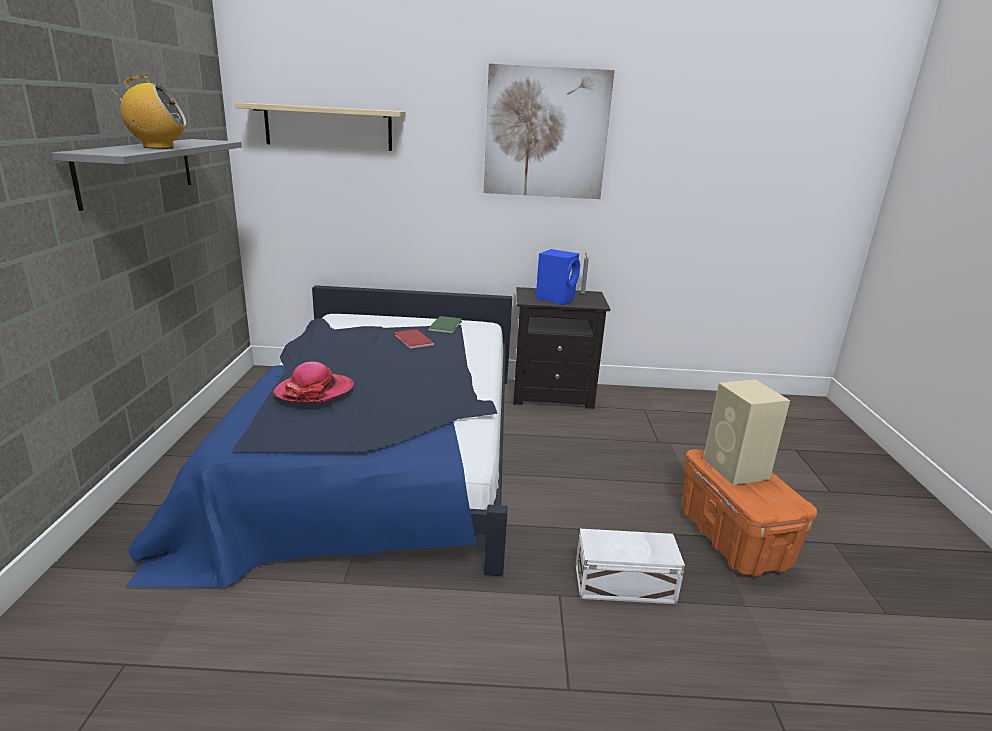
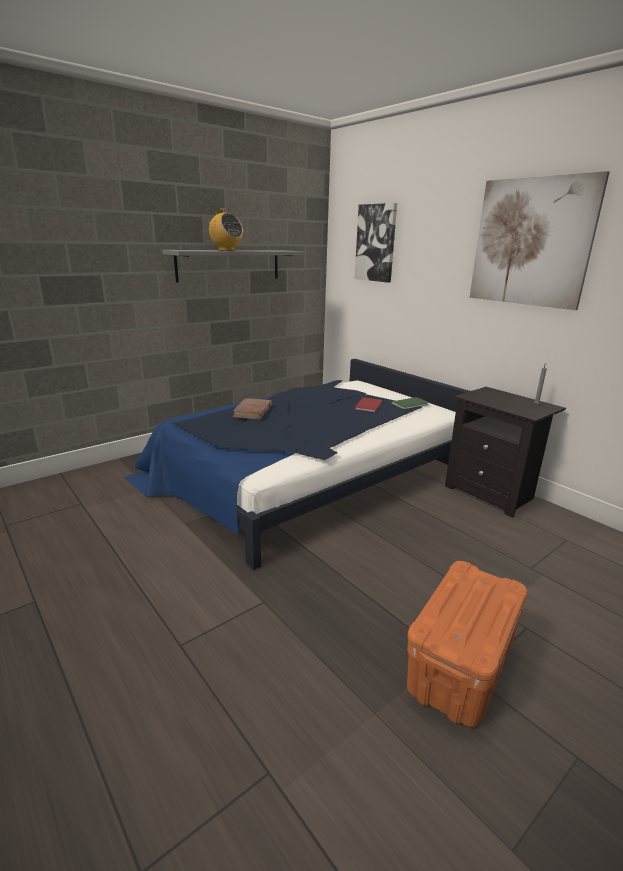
camera: 50 degrees right, 0 degrees up
(314, 391) = (252, 411): hat -> brown book
(328, 127) = (376, 243): shelf -> picture
(556, 298) = (500, 401): blue speaker -> none
(626, 585) = (311, 628): white storage box -> none
(736, 470) = (472, 596): beige speaker -> none

